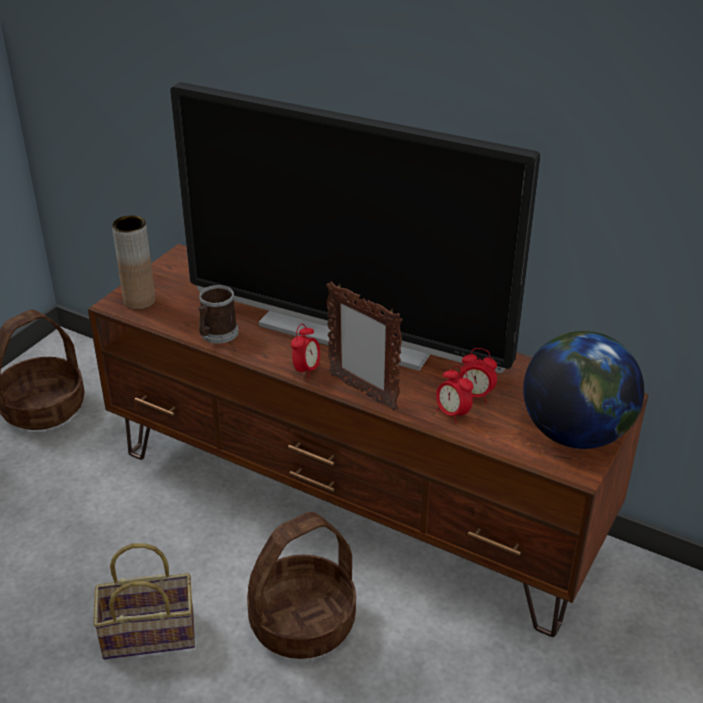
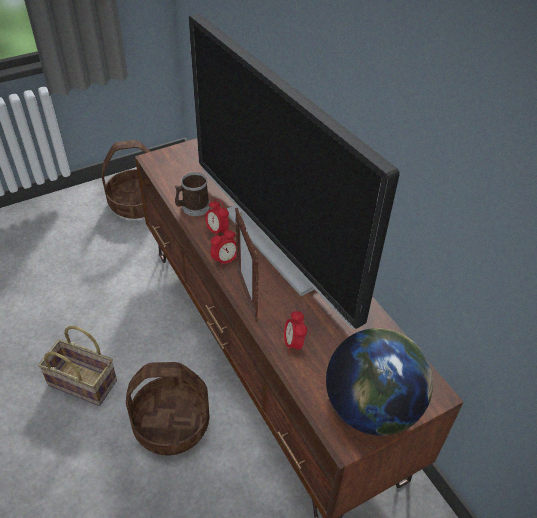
camera: 30 degrees right, 10 degrees up
(139, 301) = (168, 163): brown vase -> none
(475, 395) = (323, 336): alarm clock -> alarm clock (217, 231)

